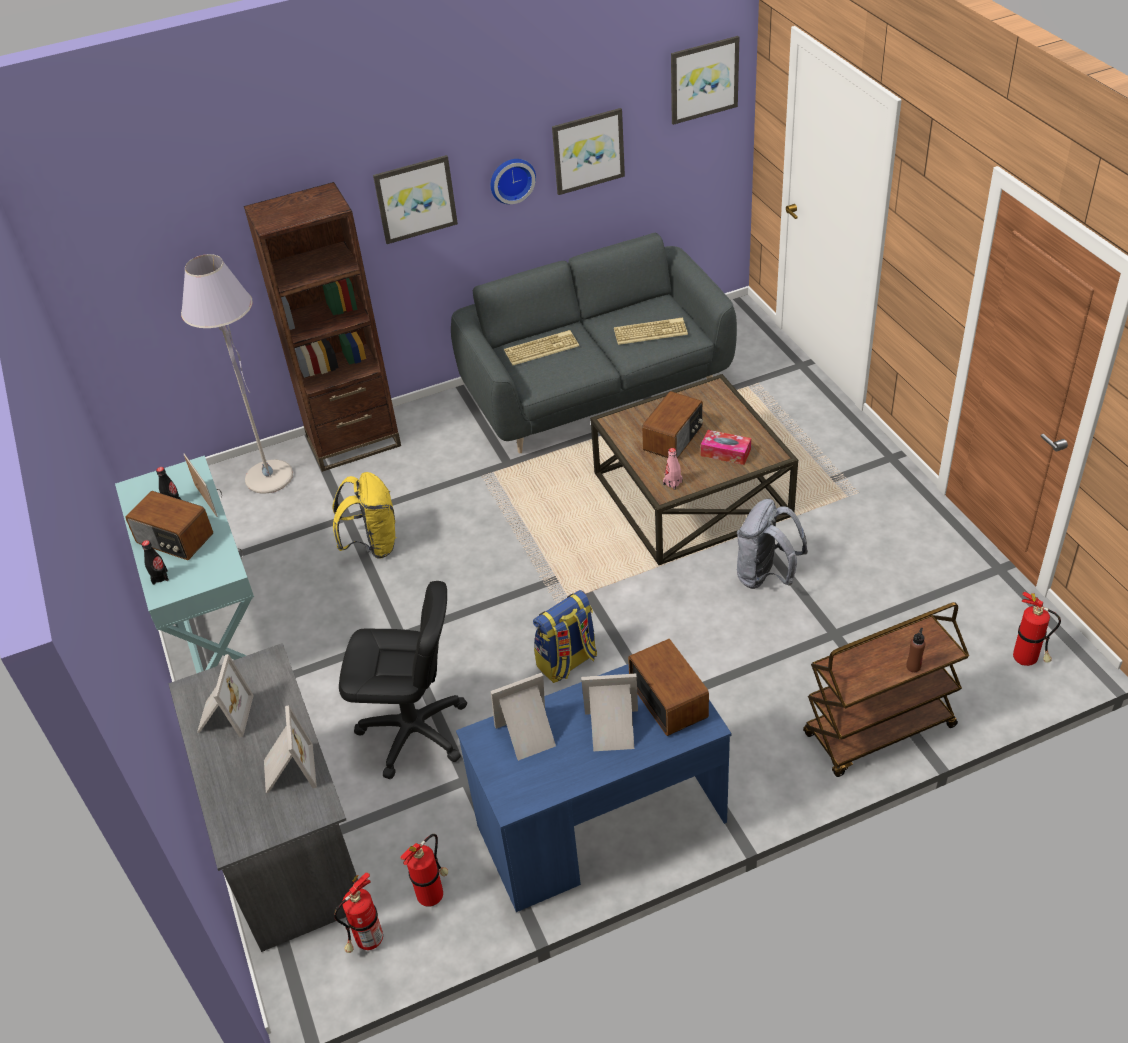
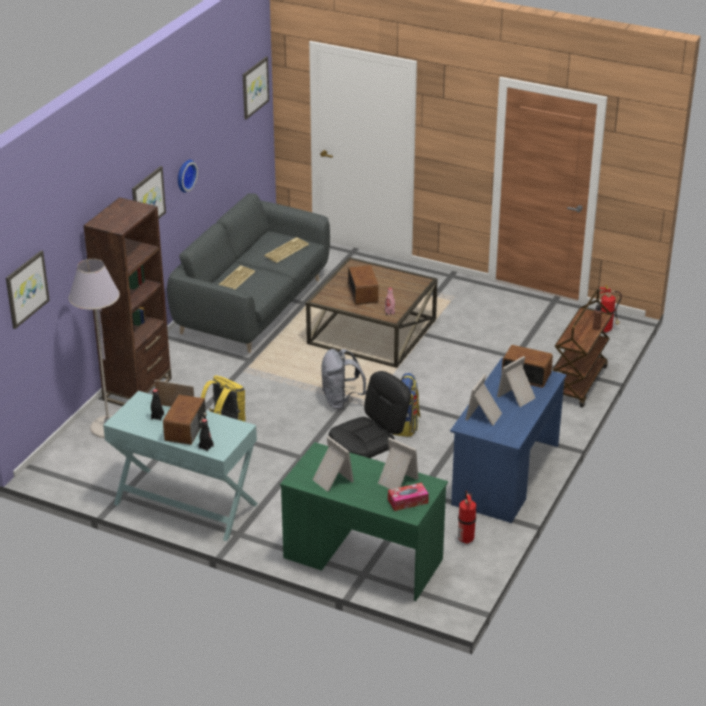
camera: 45 degrees left, 10 degrees down
(174, 539) = (186, 429): radio -> radio turned 60 degrees counterclockwise
(286, 836) = (363, 558): grey desk -> green desk
(367, 942) = (460, 570): fire extinguisher -> none
(588, 151) = (213, 147): picture -> picture (26, 289)
(725, 453) = (398, 289): tissue box -> tissue box (408, 501)
(766, 576) = (454, 349): grey backpack -> grey backpack (341, 401)

